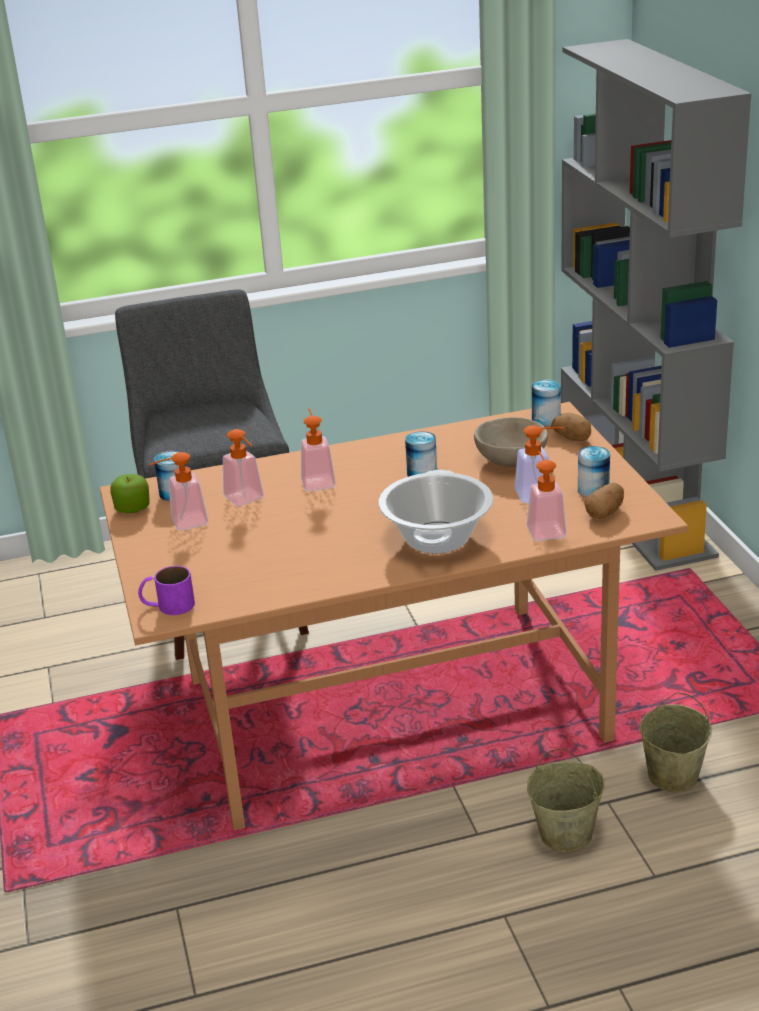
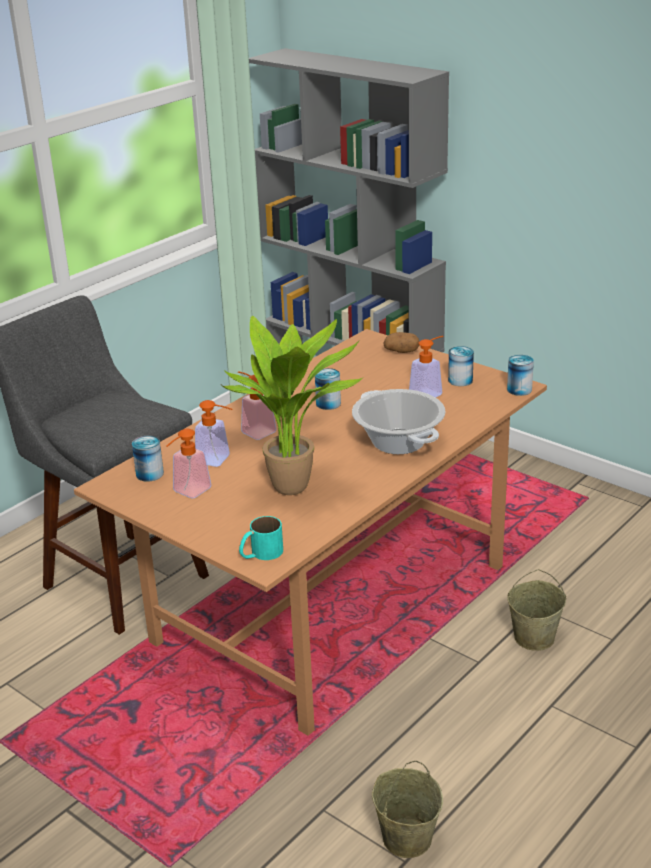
camera: 35 degrees left, 0 degrees up
(132, 508) = (129, 495): apple -> none
(167, 605) = (260, 554): purple mug -> turquoise mug
(280, 552) = (297, 488): none -> potted plant
(511, 461) = (380, 377): beige bowl -> none
(544, 528) = (461, 413): soap dispenser -> none
(546, 420) = (367, 344): can -> can (519, 389)
(605, 513) = (487, 392): potato -> none
(672, 775) = (558, 574): beige bucket -> beige bucket (406, 837)

